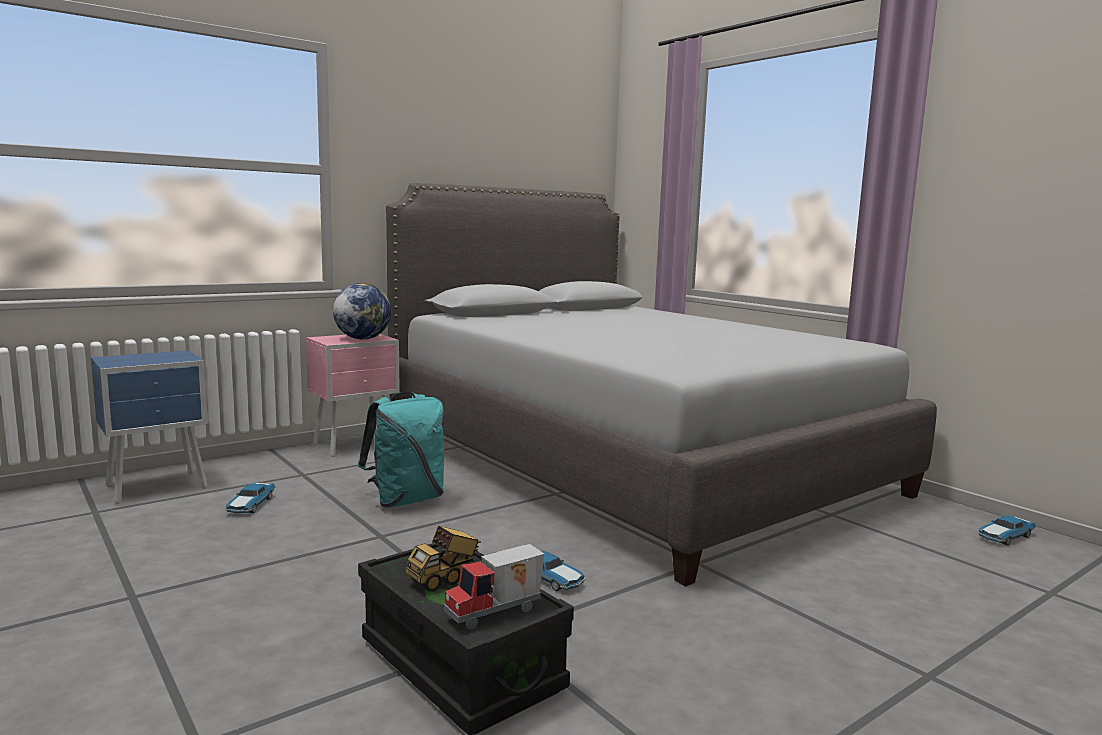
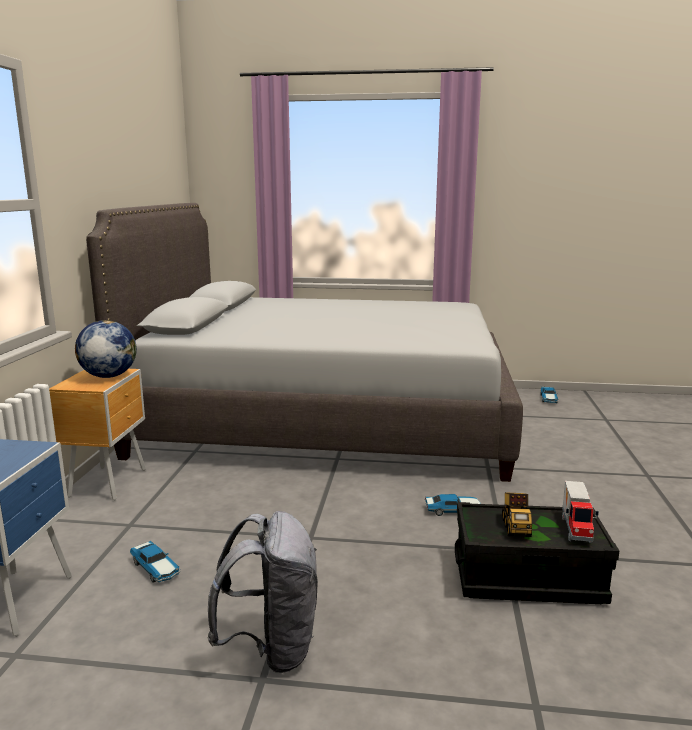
camera: 45 degrees left, 5 degrees up
(181, 584) = (271, 647): none -> grey backpack
(356, 445) = (110, 482): pink nightstand -> brown nightstand
(406, 500) = (261, 506): turquoise backpack -> none

